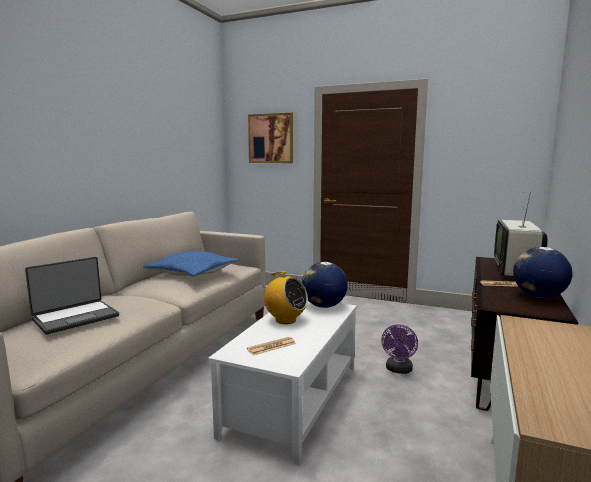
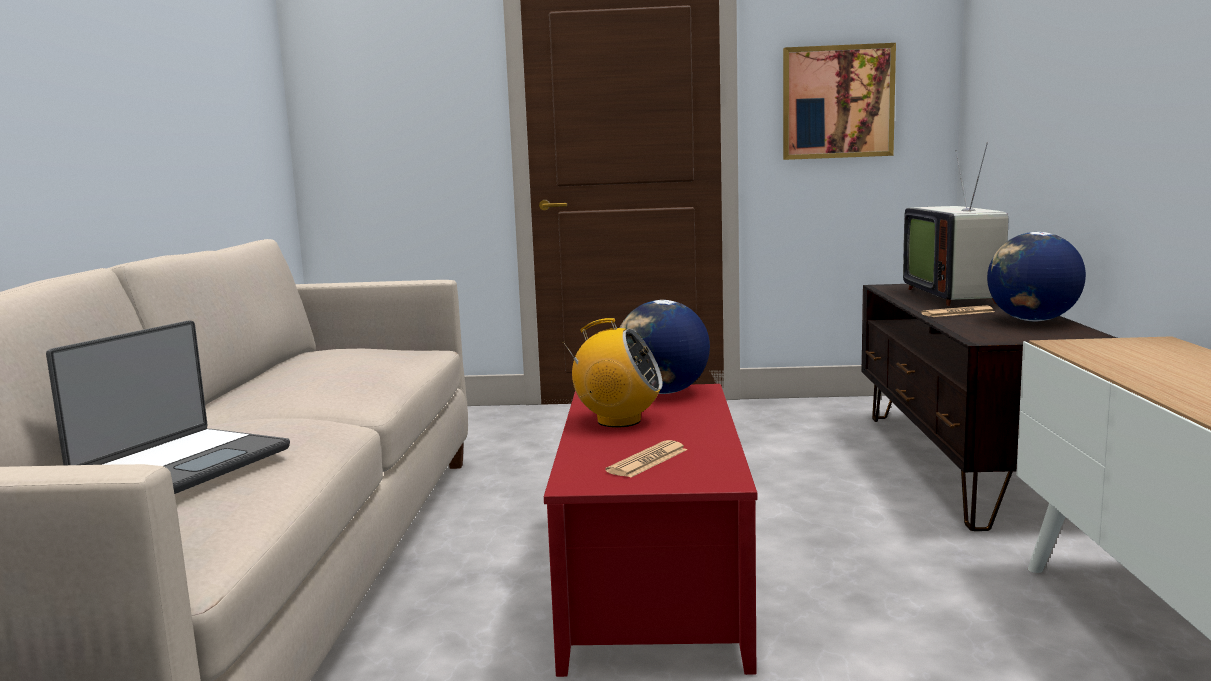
camera: 20 degrees left, 0 degrees up
(192, 273) = (337, 367): blue pillow -> none
(271, 138) = (404, 75): picture -> picture (837, 102)
(292, 398) = (650, 581): white coffee table -> red coffee table
(398, 370) = (801, 502): purple fan -> none

